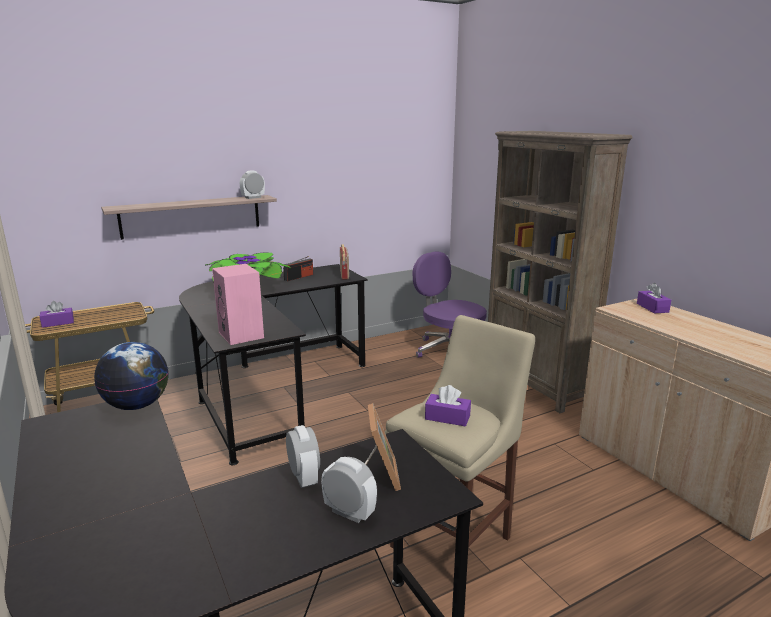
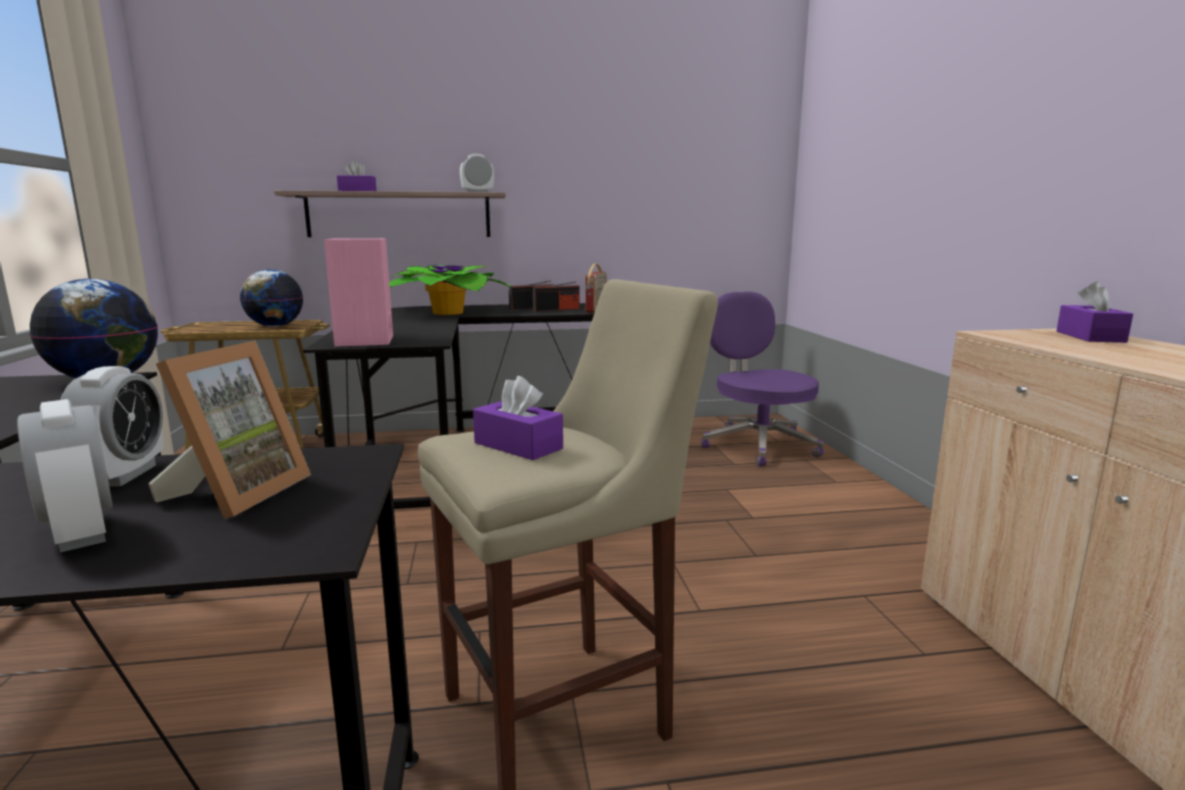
camera: 20 degrees right, 5 degrees down
(58, 323) = (208, 328): purple tissue box -> purple tissue box (357, 191)
(112, 314) = (275, 326): none -> globe
(317, 277) = (556, 309): none -> radio
(535, 384) = (878, 504): brown bookcase -> none

